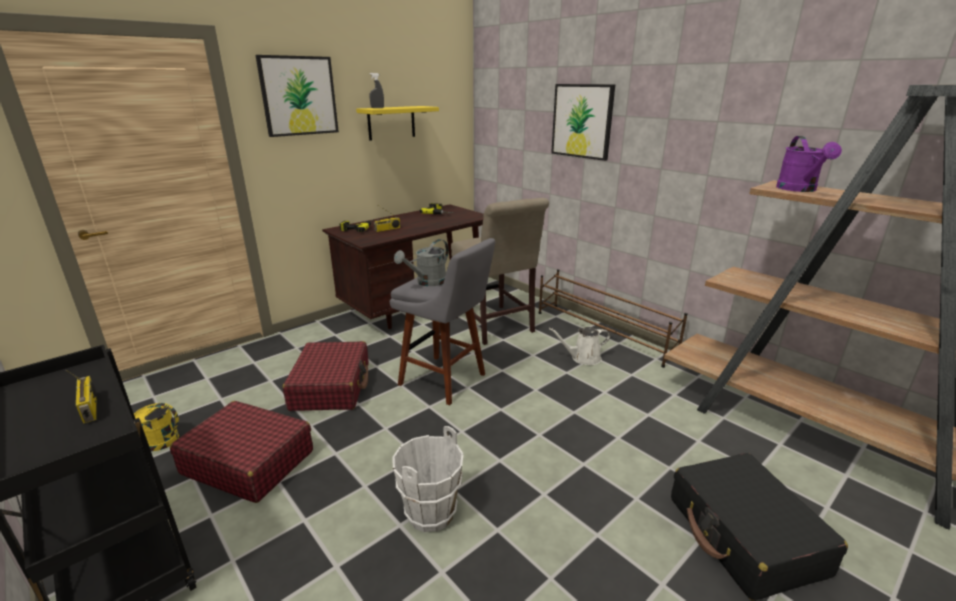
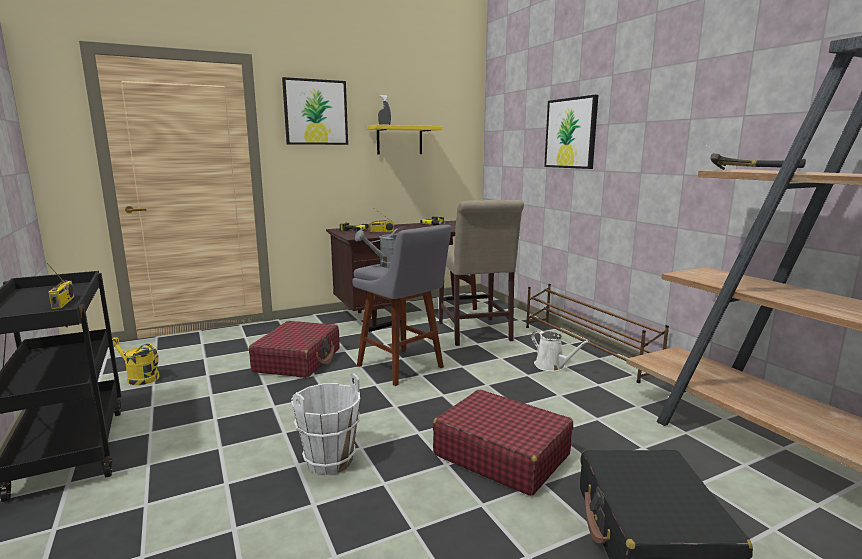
camera: 15 degrees right, 10 degrees down
(248, 462) = (200, 402): red suitcase -> red suitcase (501, 454)
(583, 358) = (552, 366): white watering can -> white watering can turned 135 degrees counterclockwise
(799, 189) = (752, 171): purple watering can -> hammer

